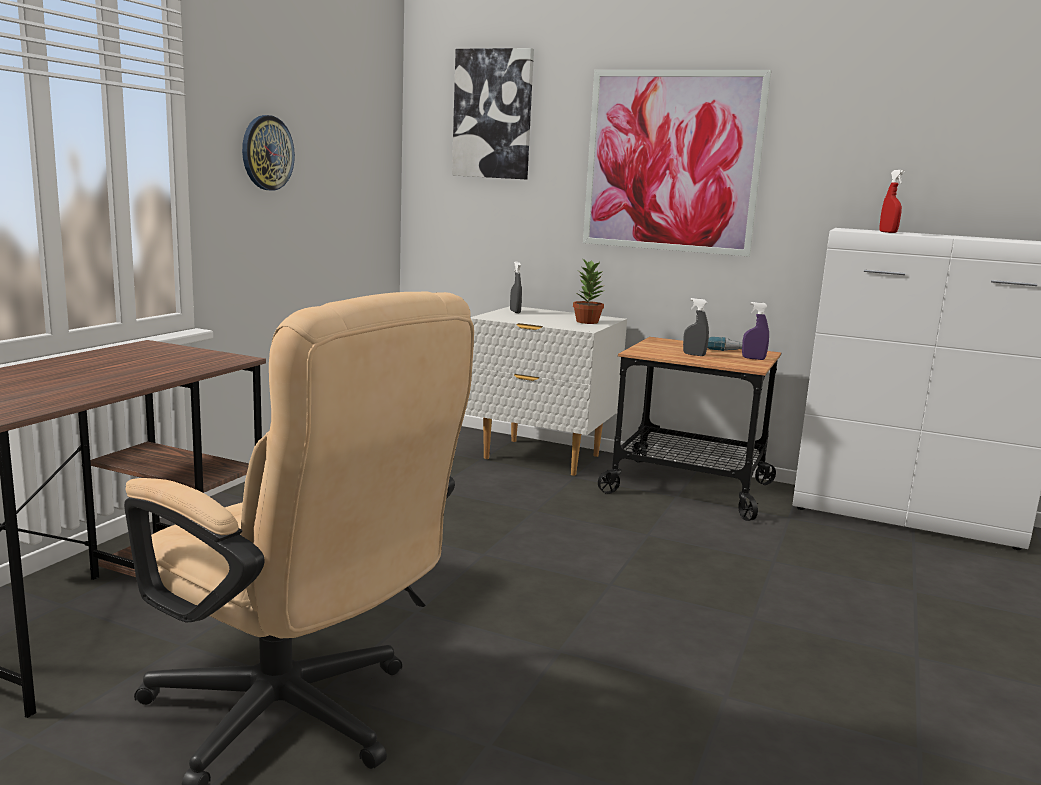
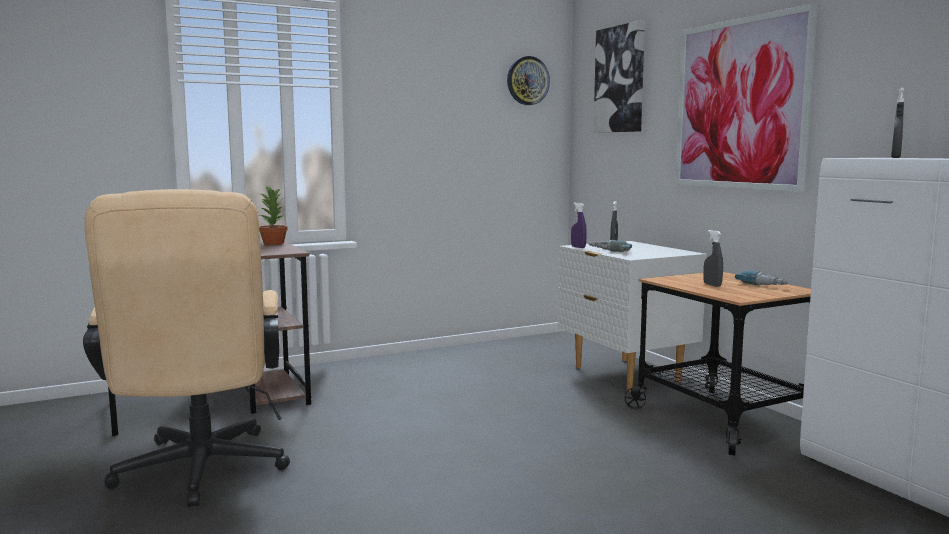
camera: 40 degrees right, 5 degrees down
(267, 153) = (417, 122): wall clock -> wall clock (527, 80)
(543, 323) = (608, 252): none -> power drill
(586, 322) = (654, 253): potted plant -> potted plant (274, 243)
(753, 358) = (768, 293): purple spray bottle -> purple spray bottle (578, 247)
(888, 232) = (895, 157): red spray bottle -> grey spray bottle

